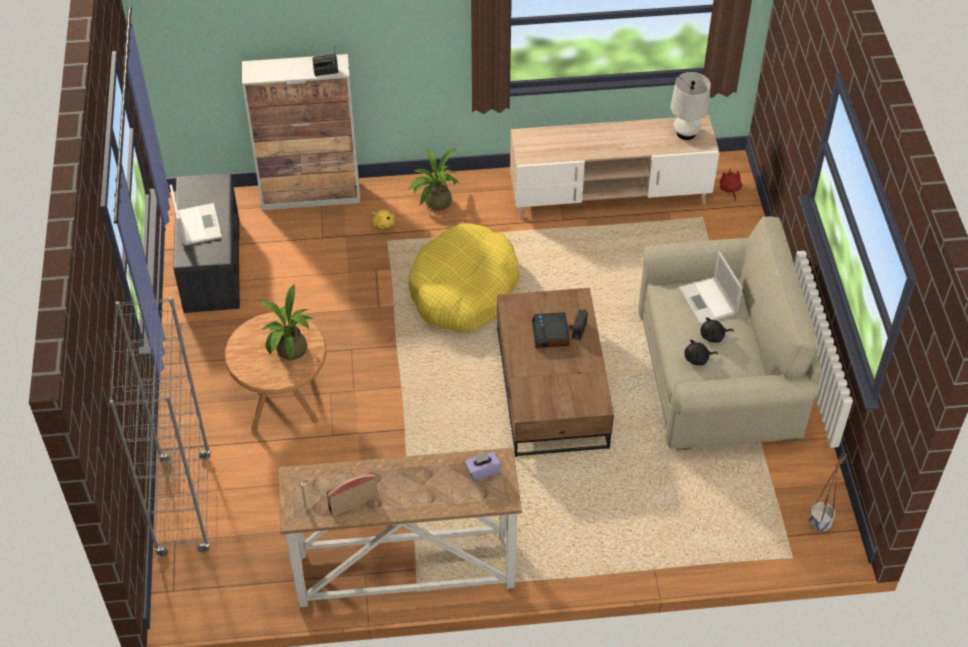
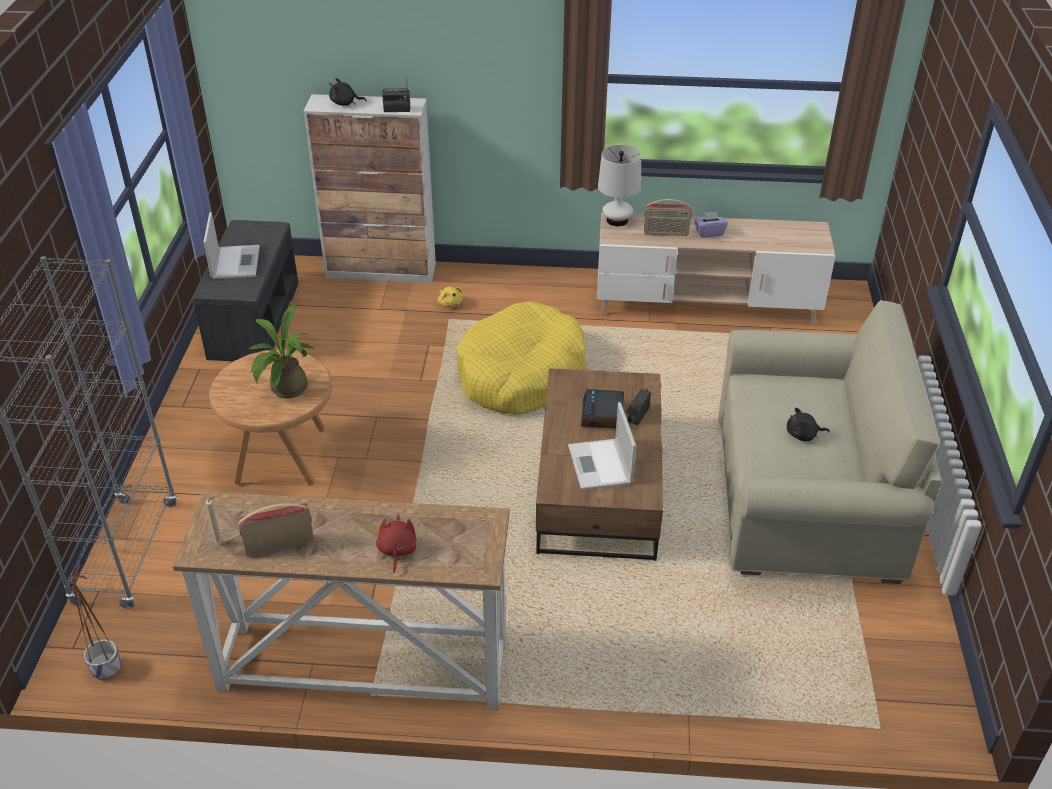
camera: 10 degrees right, 10 degrees down
(434, 203) = (511, 291): potted plant -> none
(482, 471) = (461, 531): purple tissue box -> purple tissue box (709, 233)
(572, 146) = (666, 233): none -> radio
(686, 133) = (799, 235): white table lamp -> white table lamp (617, 220)
(698, 359) = (779, 457): black plush toy -> black plush toy (345, 103)
(708, 302) = (802, 398): laptop -> laptop (600, 466)
(730, 189) = (845, 314): red plush toy -> red plush toy (396, 551)
(819, 523) = (921, 689): planter -> planter (106, 669)

